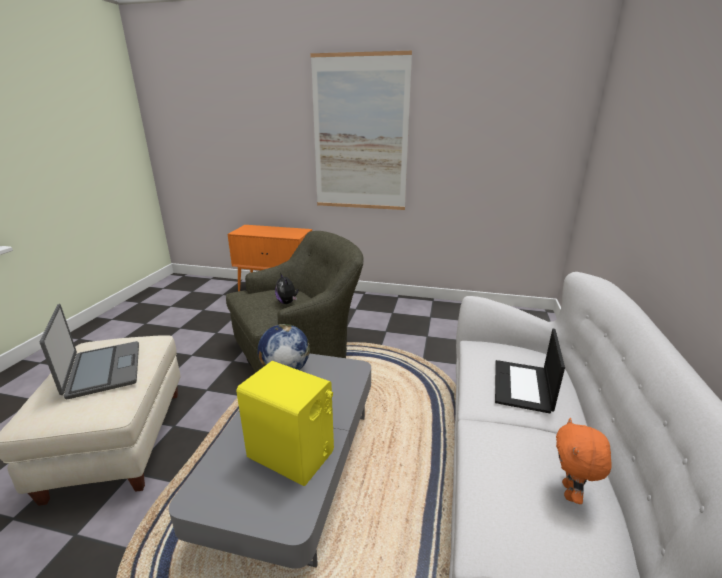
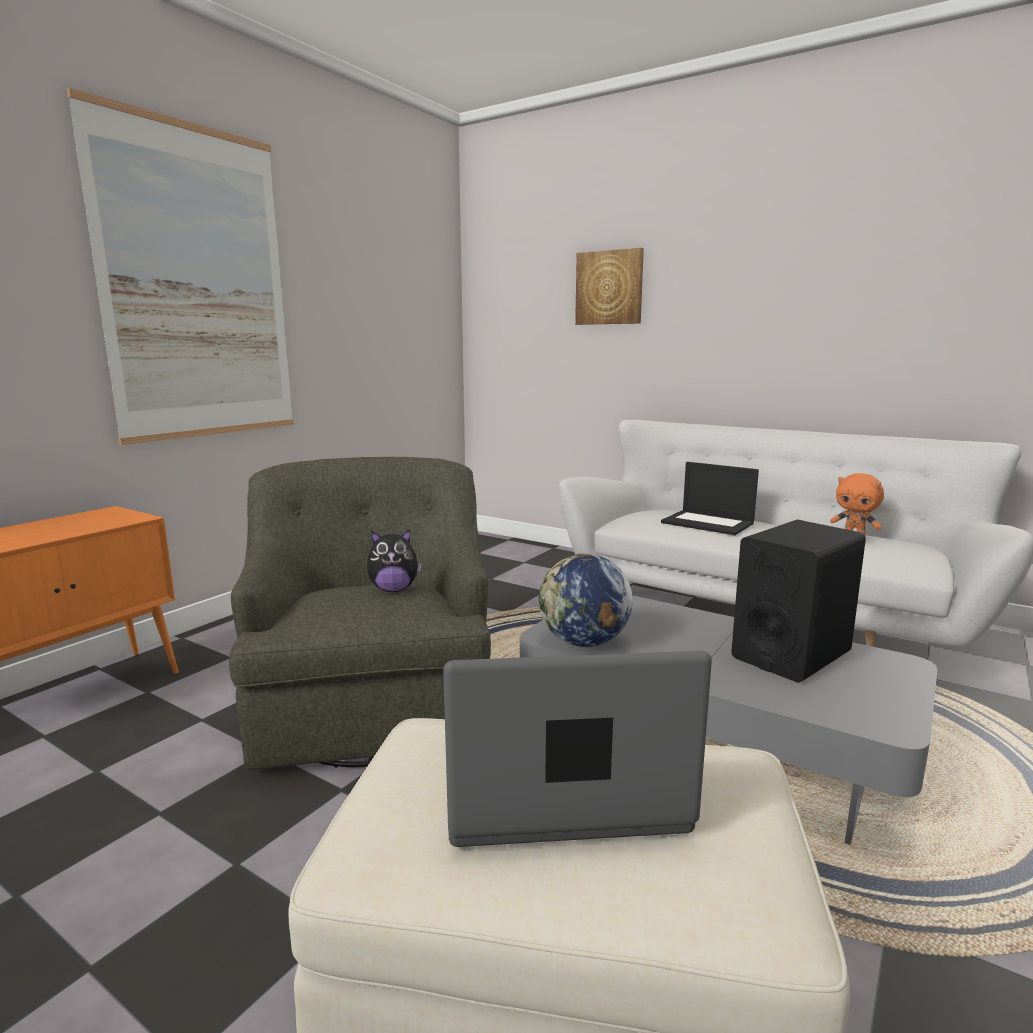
camera: 70 degrees left, 10 degrees down
(291, 454) = (791, 654): yellow speaker -> black speaker
(645, 140) = (609, 288): none -> picture

